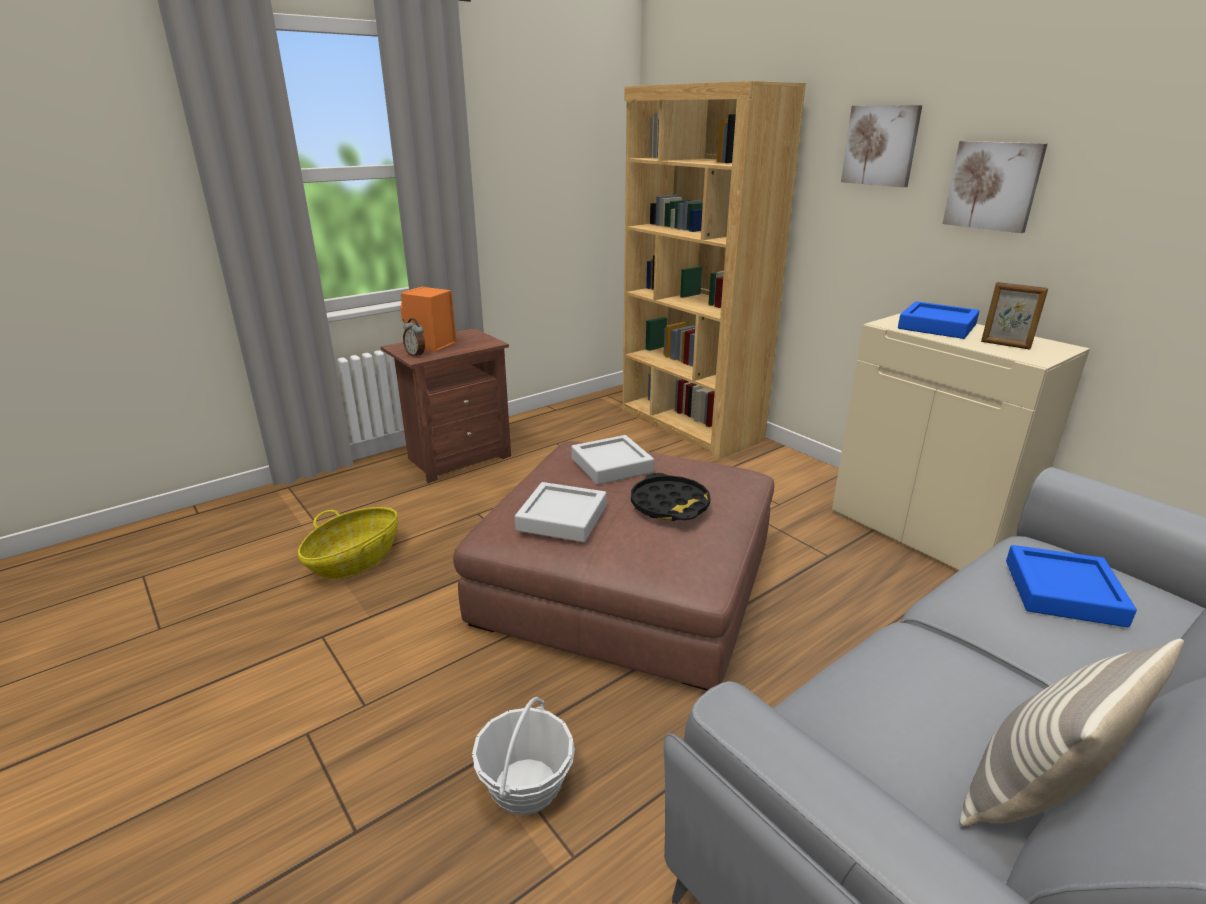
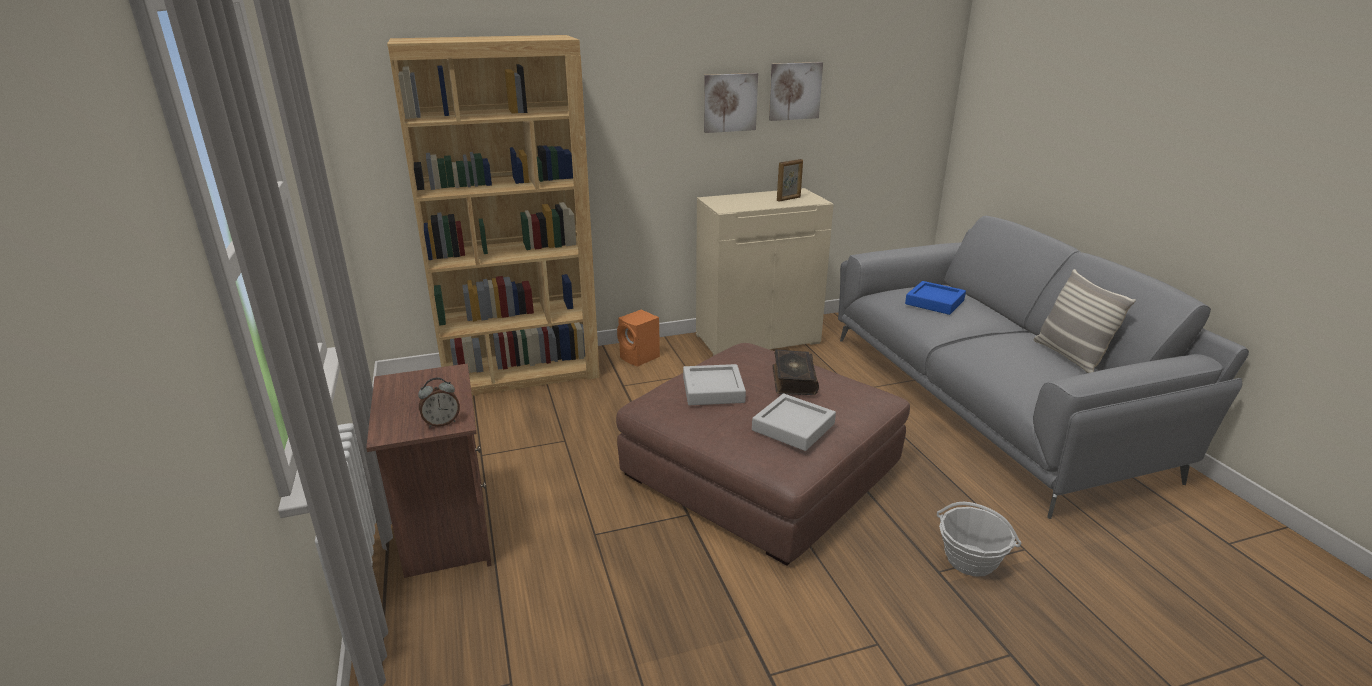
camera: 70 degrees left, 0 degrees up
(355, 560) = (635, 643): basket -> none
(430, 345) = (412, 410): orange speaker -> orange speaker (640, 358)
(669, 504) = (793, 380): black tray -> book
(881, 145) = (643, 82): picture -> picture (794, 91)
(937, 326) = (741, 201): blue tray -> none

